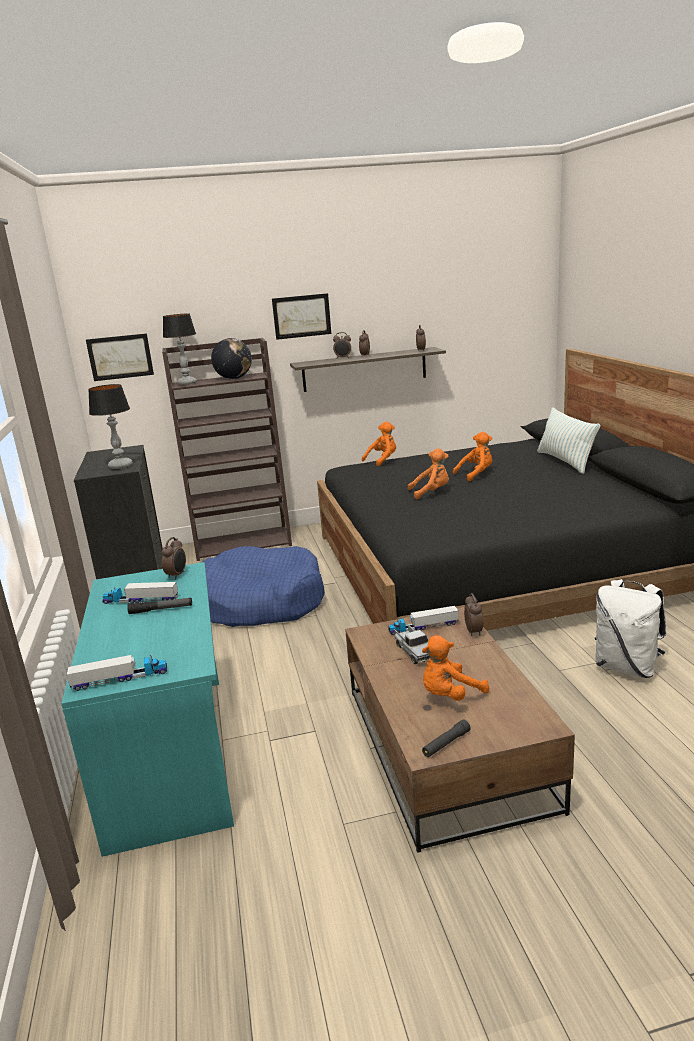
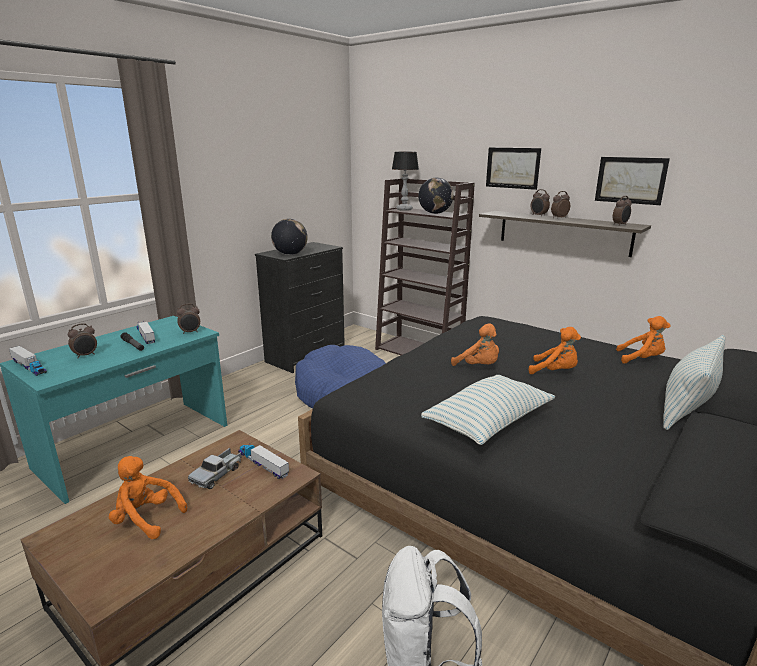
camera: 50 degrees right, 0 degrees up
(120, 357) = (376, 180): picture -> picture (630, 180)
(120, 466) = (290, 254): table lamp -> globe
(382, 460) = (520, 325): orange plush toy -> orange plush toy (641, 359)
(446, 744) = (63, 544): black flashlight -> none
(474, 631) = (271, 494): alarm clock -> alarm clock (86, 355)
(519, 511) = (488, 422): none -> pillow

